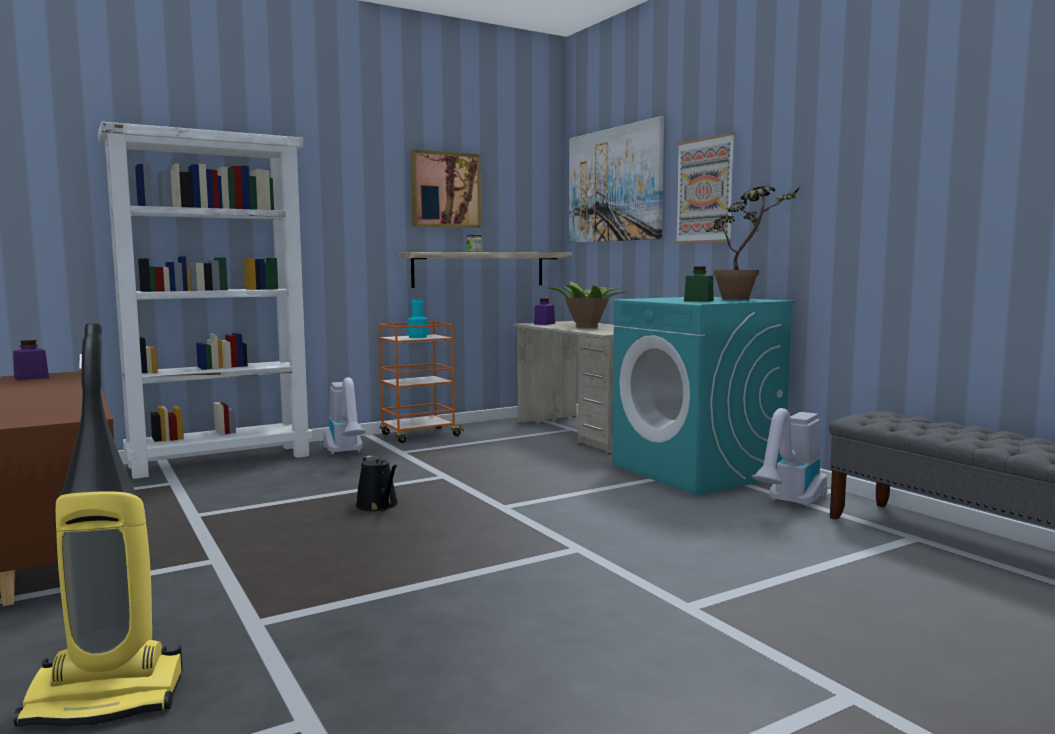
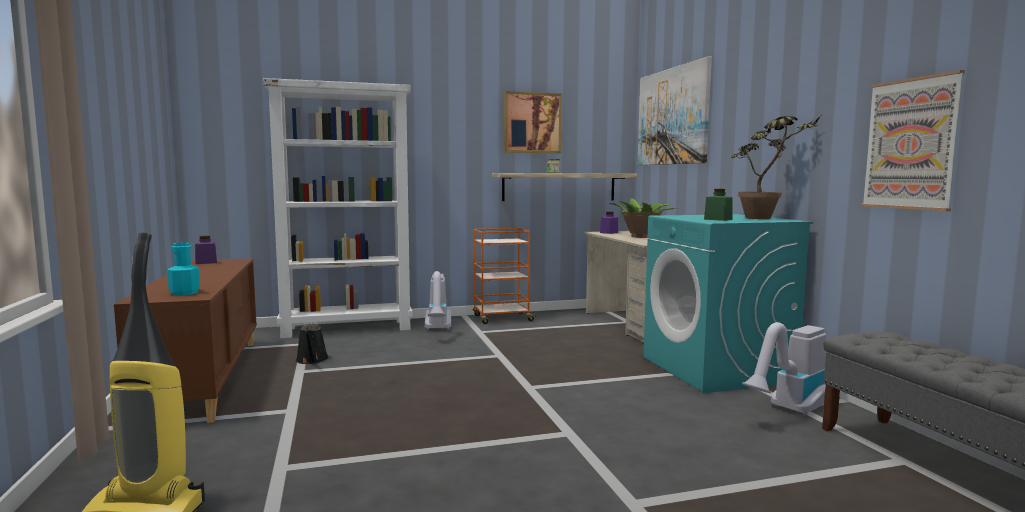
camera: 15 degrees right, 0 degrees up
(378, 506) = (434, 376): black watering can -> black watering can (312, 360)
(417, 337) = (502, 240): turquoise bottle -> turquoise bottle (184, 293)
(705, 190) = (742, 120): picture -> picture (910, 144)

